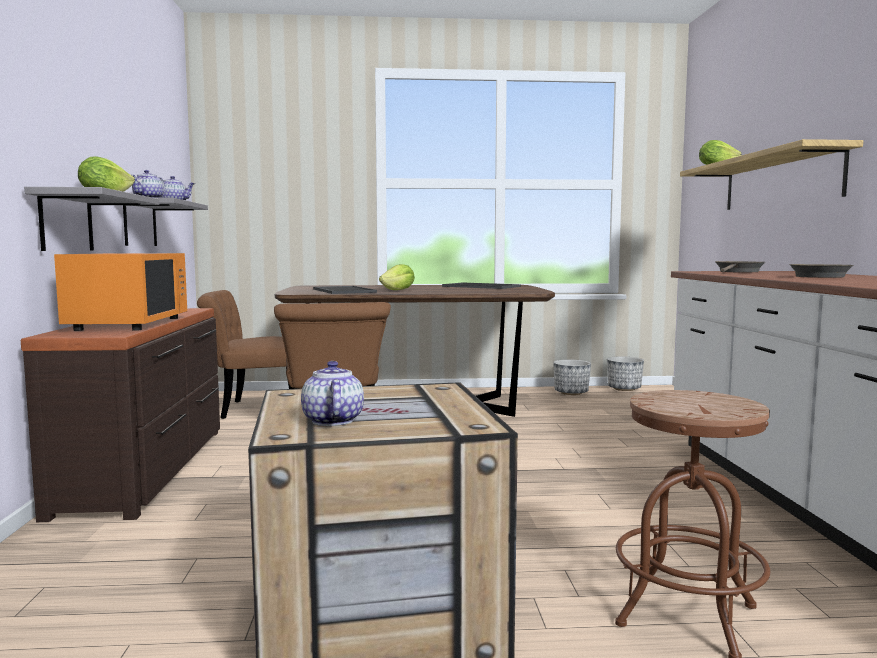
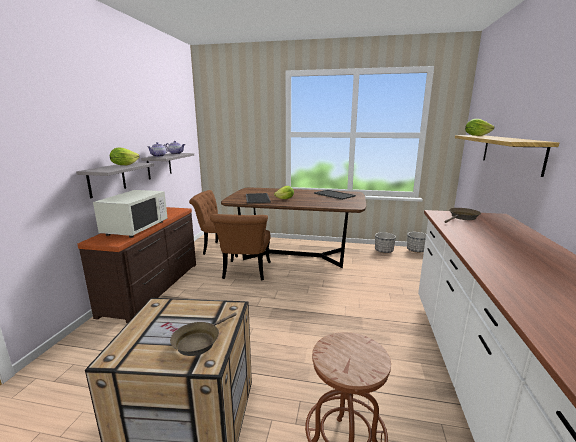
camera: 15 degrees right, 10 degrees up
(128, 324) = (135, 228): orange microwave -> white microwave
(332, 421) = (147, 343): teapot -> none
(817, 276) = (498, 241): brown frying pan -> brown frying pan (199, 341)

